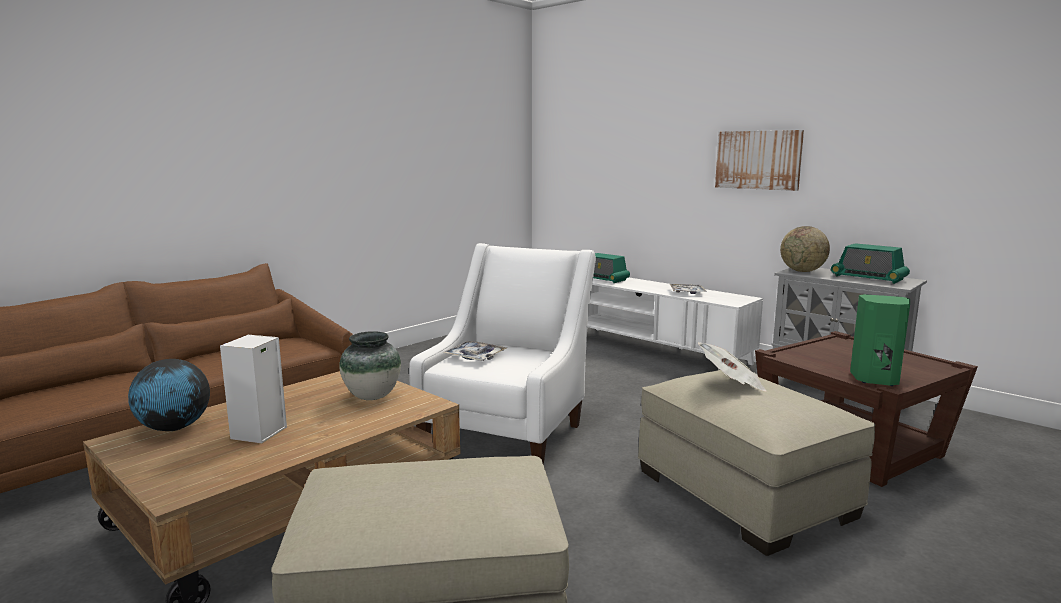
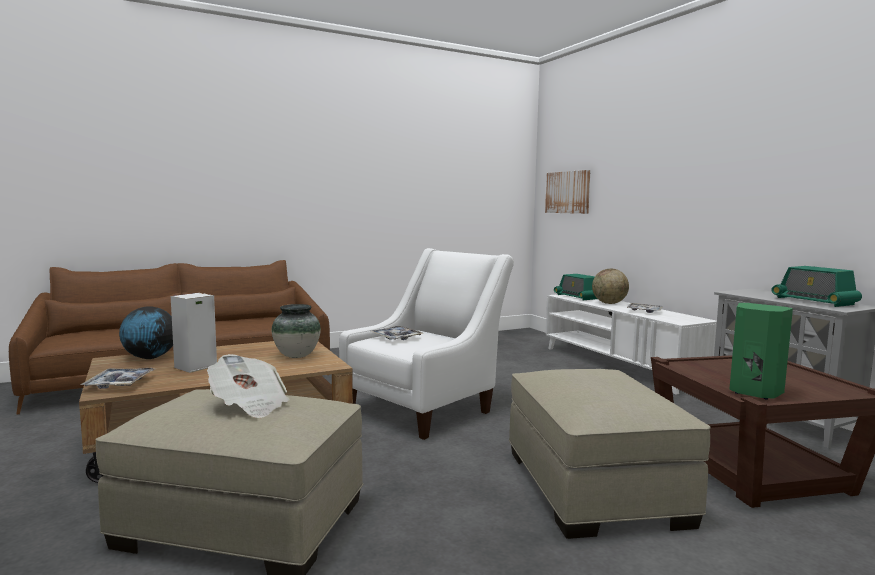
camera: 20 degrees right, 5 degrees down
(181, 477) = (119, 383): none -> tray
(731, 384) = (587, 376): newspaper -> newspaper (249, 405)
(758, 160) = (717, 184): picture -> picture (568, 192)
(802, 271) = (747, 292): globe -> globe (609, 303)

